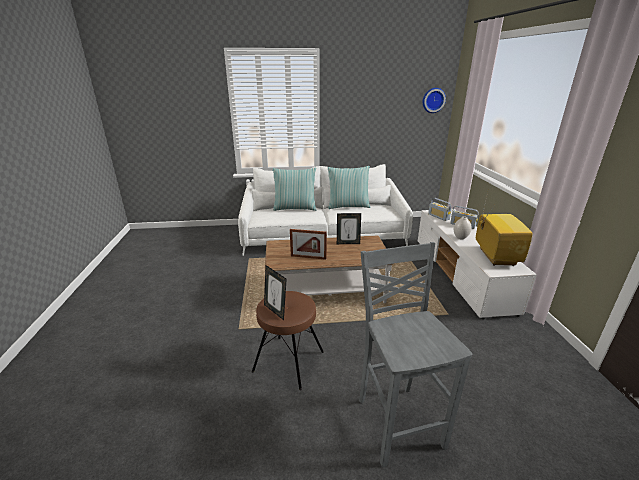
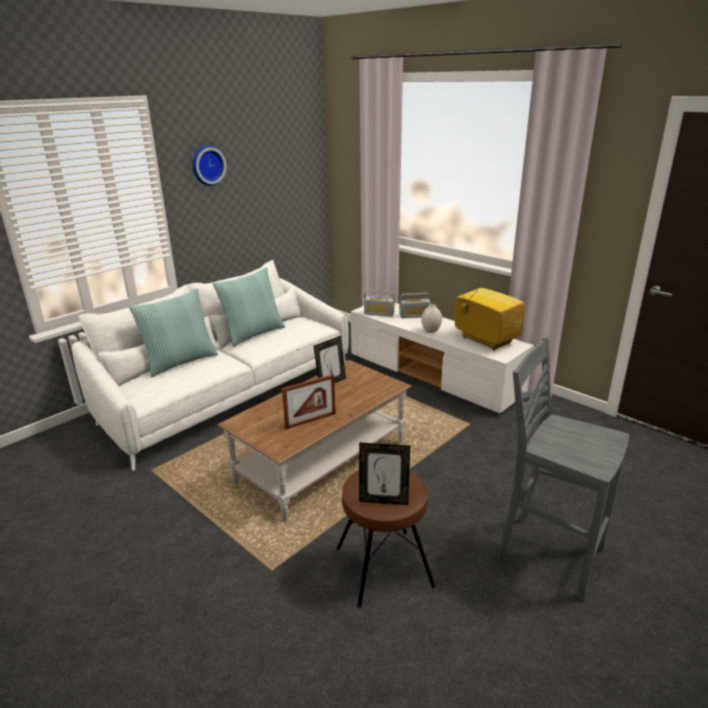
camera: 40 degrees left, 0 degrees up
(433, 100) = (305, 160): wall clock -> wall clock (207, 165)

